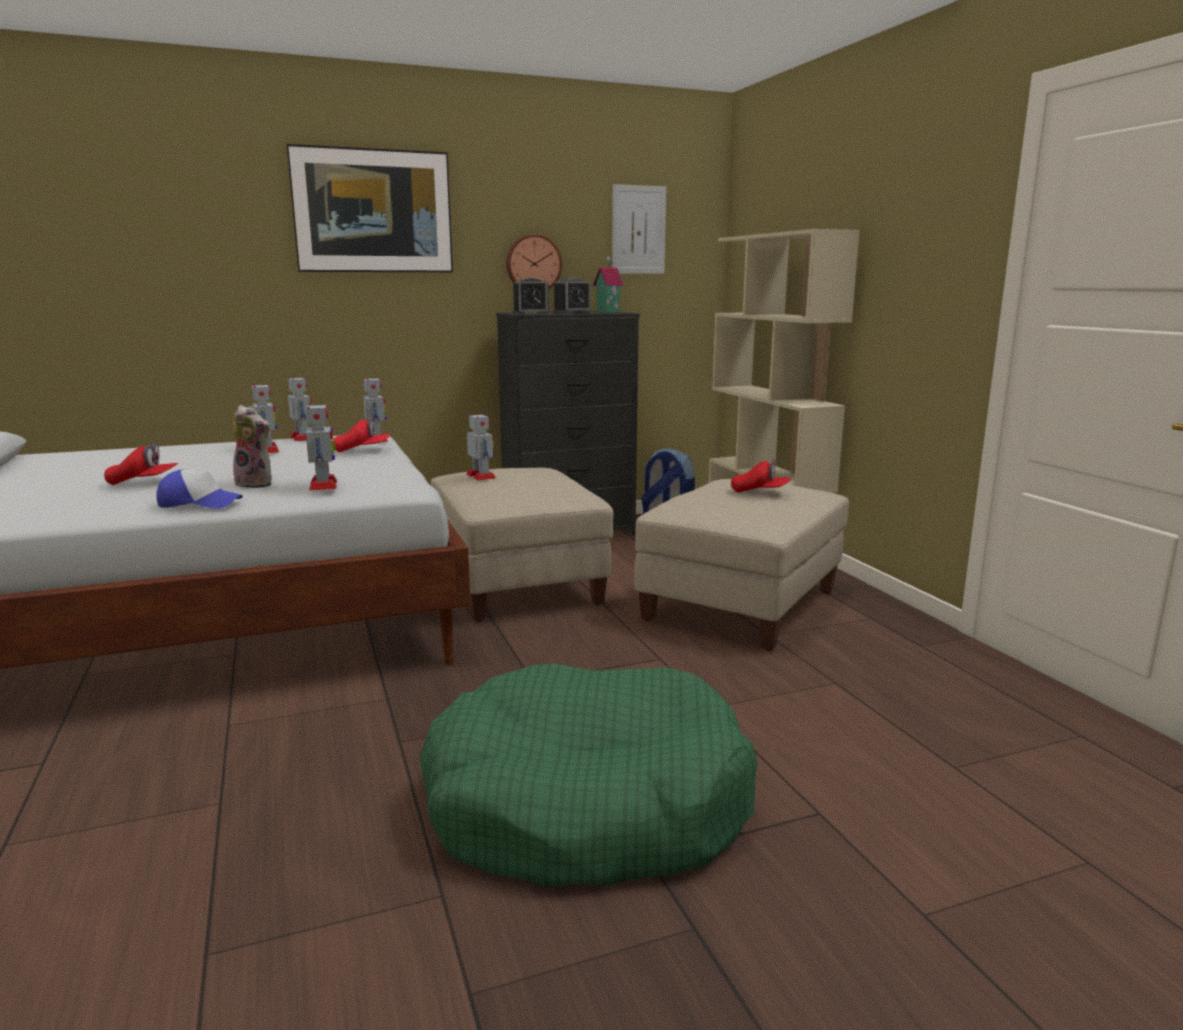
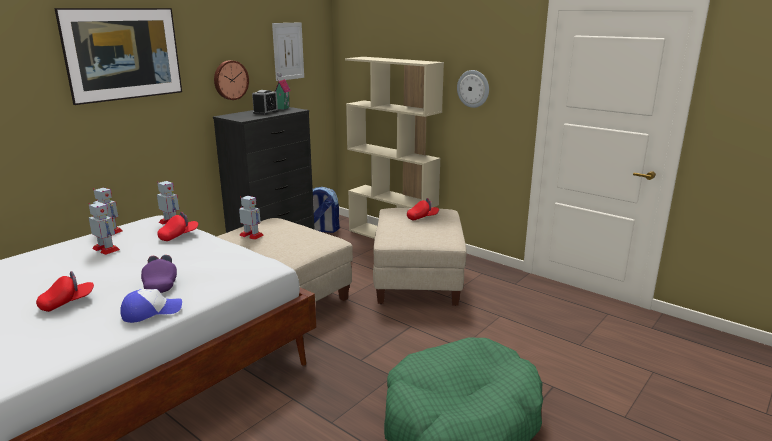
camera: 30 degrees left, 5 degrees up
(257, 484) = (161, 284): plush toy -> purple cap
(323, 485) = (216, 275): toy robot -> none
(531, 313) = (246, 118): alarm clock -> none
(901, 273) = (473, 88): none -> wall clock

